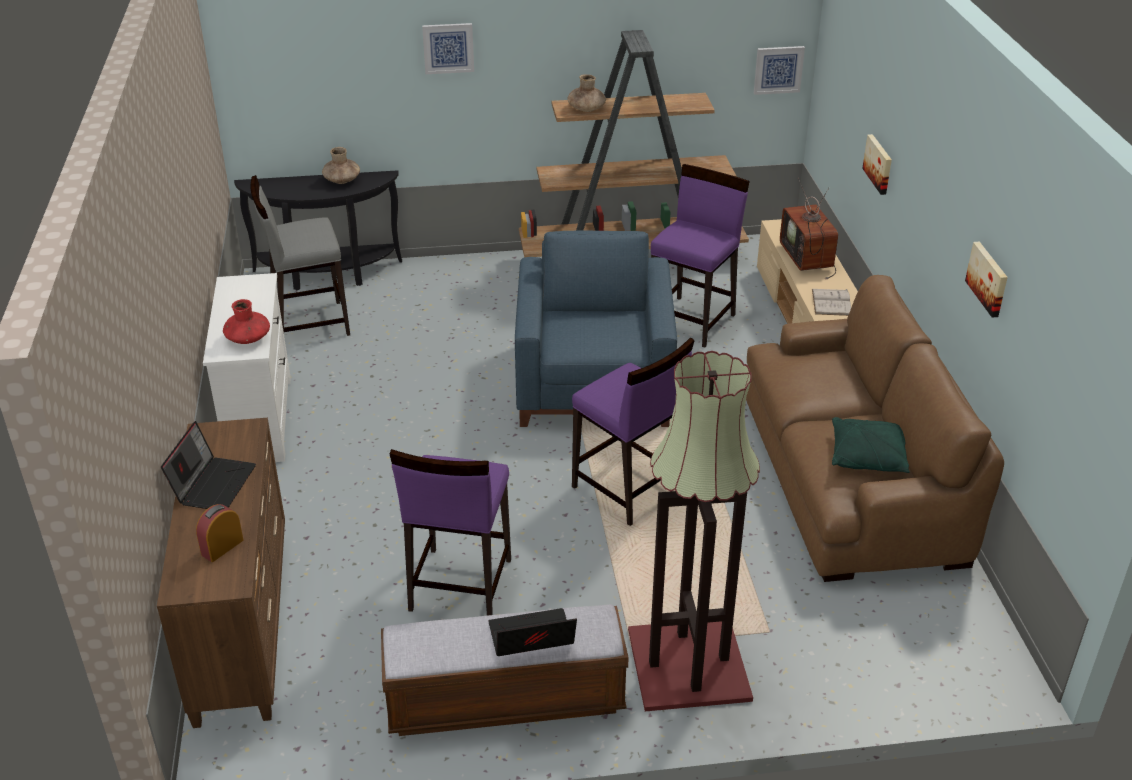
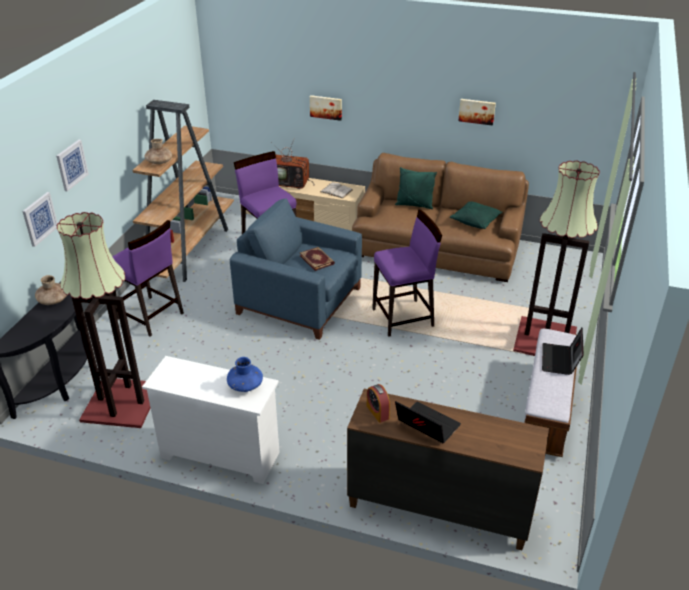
camera: 65 degrees left, 0 degrees up
(222, 547) = (495, 432): alarm clock -> alarm clock (377, 412)
(248, 338) = (245, 385): red vase -> blue vase
(309, 323) = (120, 403): grey stool -> floor lamp
(459, 585) = (449, 402): purple stool -> purple stool (150, 316)
(598, 331) = (317, 260): none -> book
(778, 69) = (195, 97): picture -> picture (39, 219)
(853, 380) = (414, 205): none -> green pillow

